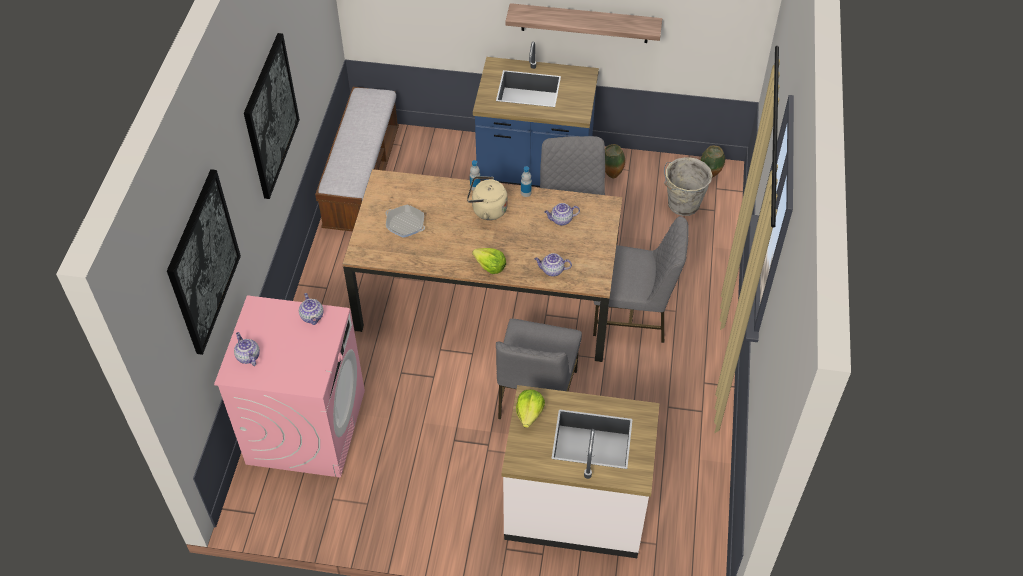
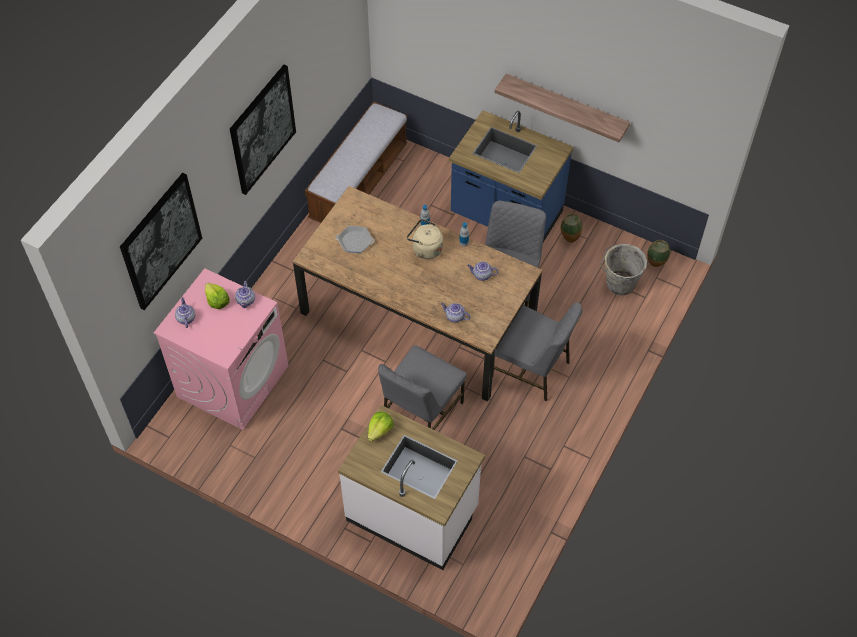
camera: 20 degrees right, 5 degrees up
(405, 224) = (355, 241): frying pan -> frying pan turned 135 degrees clockwise
(490, 266) = (406, 298): lettuce -> lettuce (217, 301)

